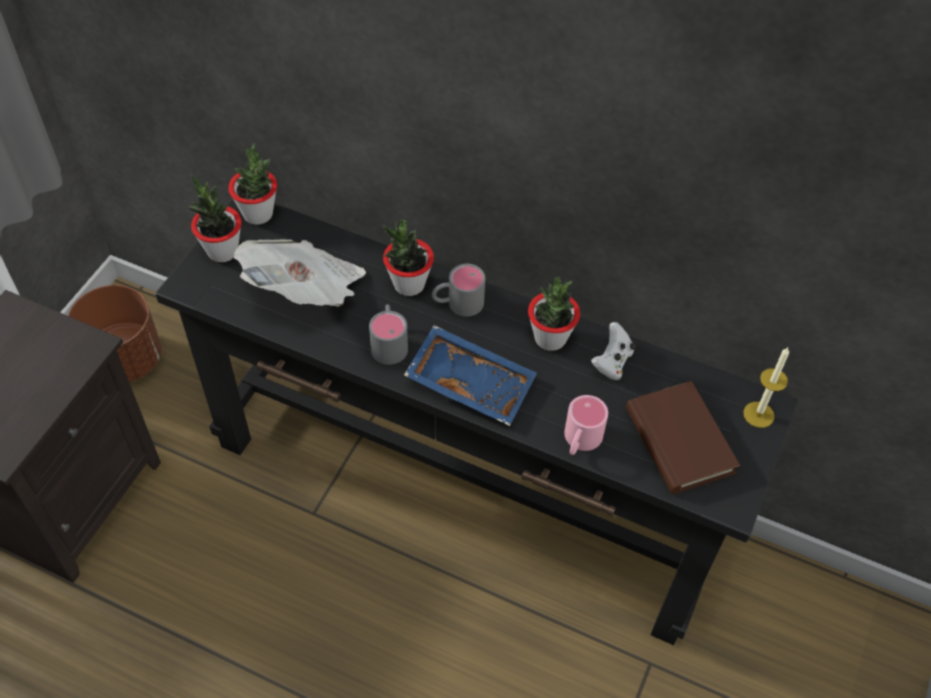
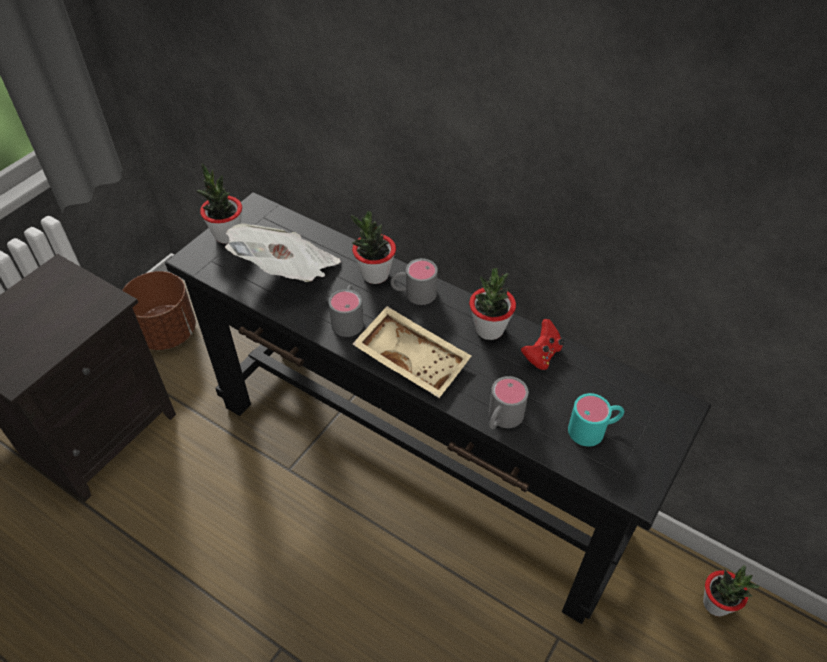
camera: 10 degrees right, 5 degrees down
(258, 214) = (263, 210): potted plant -> potted plant (716, 604)
(471, 382) = (413, 358): blue tray -> beige tray
(580, 441) = (501, 419): pink mug -> grey mug
(612, 362) = (541, 355): white game controller -> red game controller
(679, 441) = (594, 429): brown book -> turquoise mug
(758, 414) = (672, 414): candle -> none

